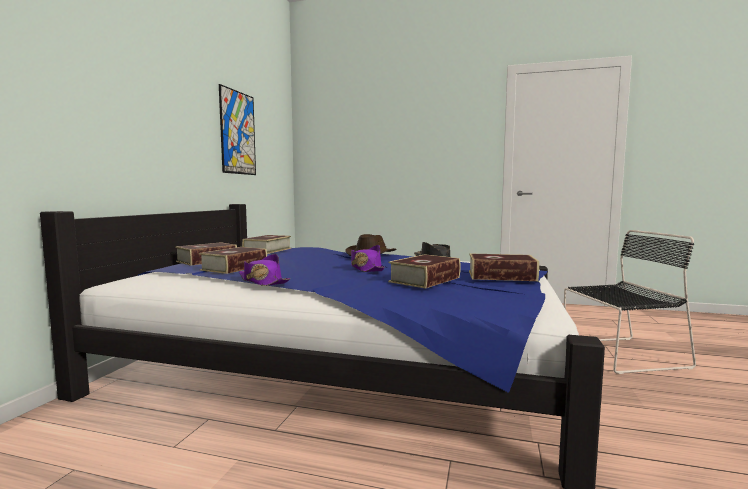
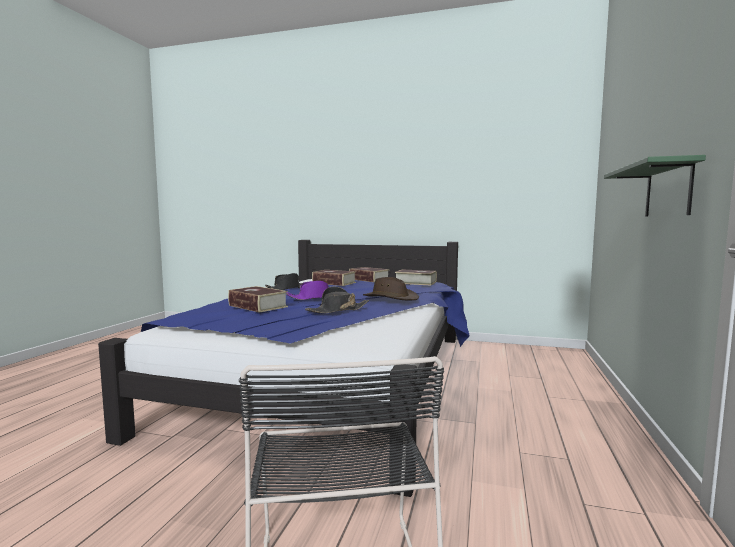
camera: 90 degrees right, 0 degrees up
(238, 133) = (471, 176): picture -> none
(262, 281) = (287, 288): purple hat -> black hat
(439, 167) = (668, 190): none -> green shelf
(501, 276) = (256, 321): book -> none

